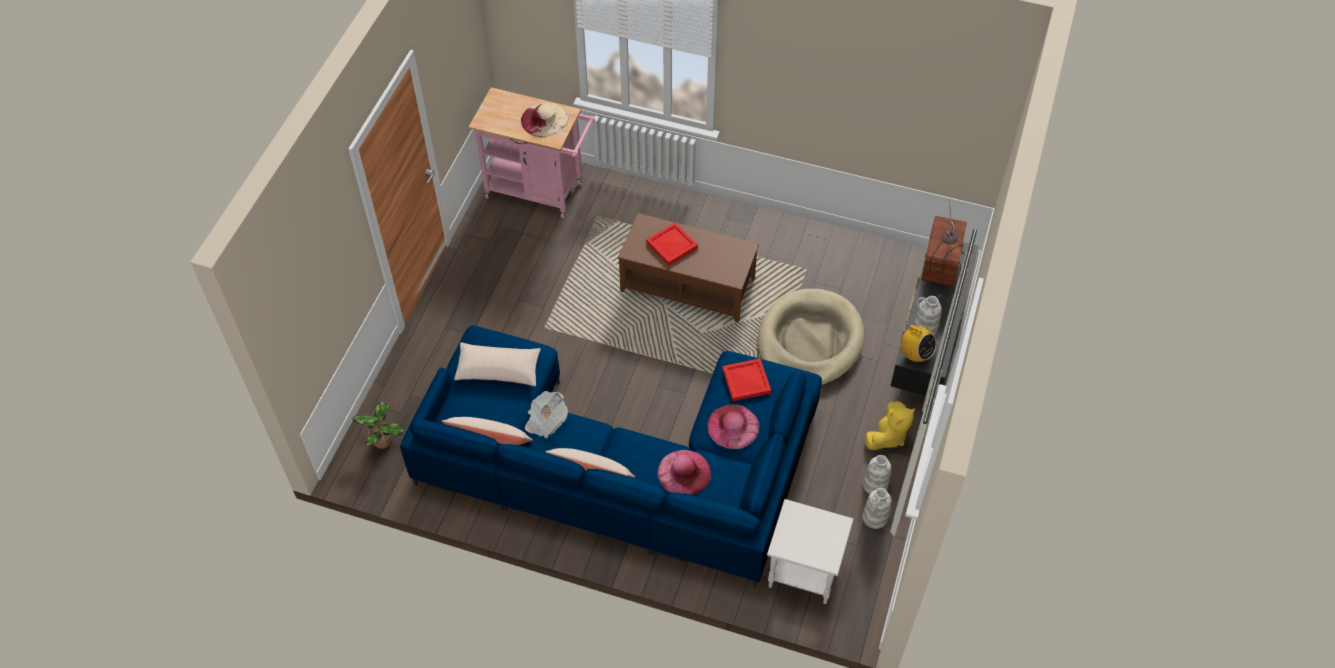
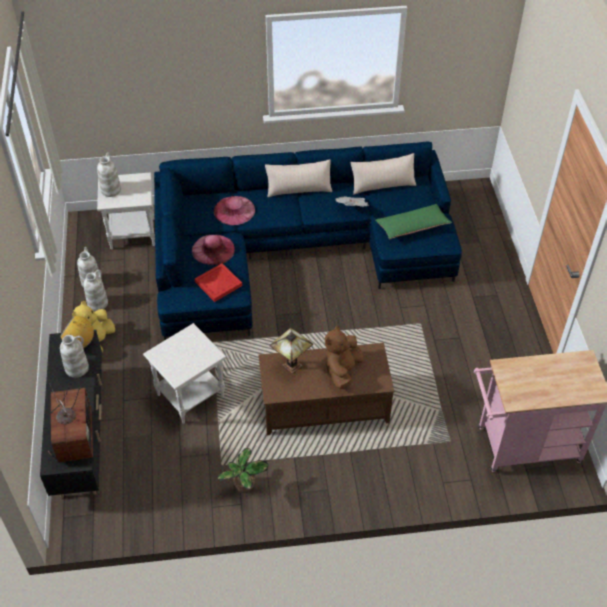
camera: 155 degrees right, 5 degrees down
(383, 441) = (470, 209): potted plant -> potted plant (244, 487)
(498, 369) = (412, 227): beige pillow -> green pillow
(544, 120) = (530, 384): beige hat -> none
(671, 246) = (342, 370): red tray -> brown plush toy
(716, 266) = (291, 366): none -> table lamp
(809, 342) = (190, 395): beige dog bed -> white side table
(828, 543) = (110, 190): none -> white vase

